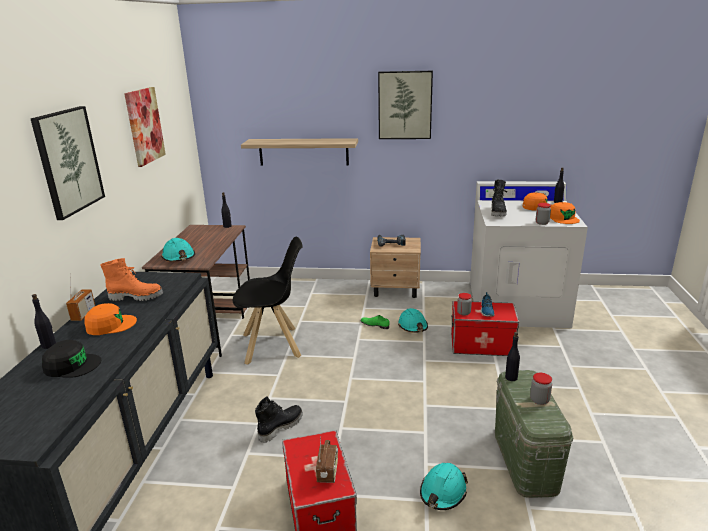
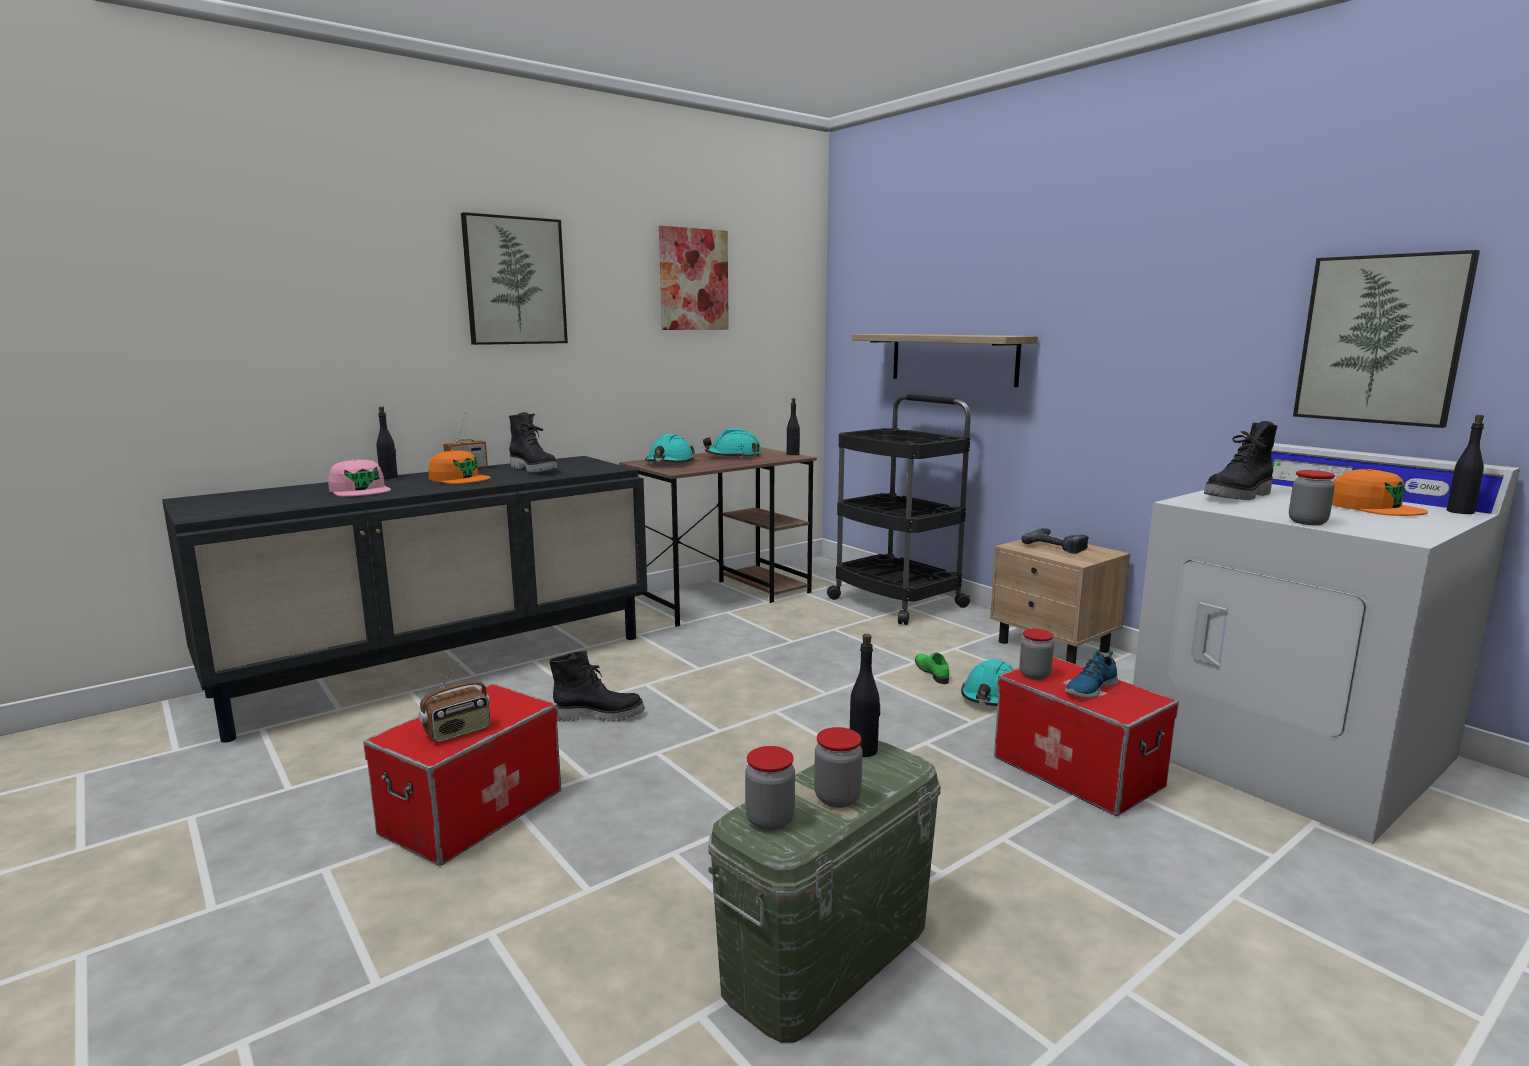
camera: 45 degrees right, 10 degrees down
(72, 365) = (360, 490): black cap -> pink cap
(136, 297) = (535, 470): orange boot -> black boot
(273, 345) = (752, 639): black chair -> none
(301, 292) = (895, 602): none -> black cart
(405, 105) = (1127, 270): picture -> picture (1381, 339)
(443, 492) = (625, 898): turquoise hard hat -> turquoise hard hat (733, 456)
(541, 421) = (770, 820): none -> jar
(563, 218) = (1394, 528): orange cap -> none

